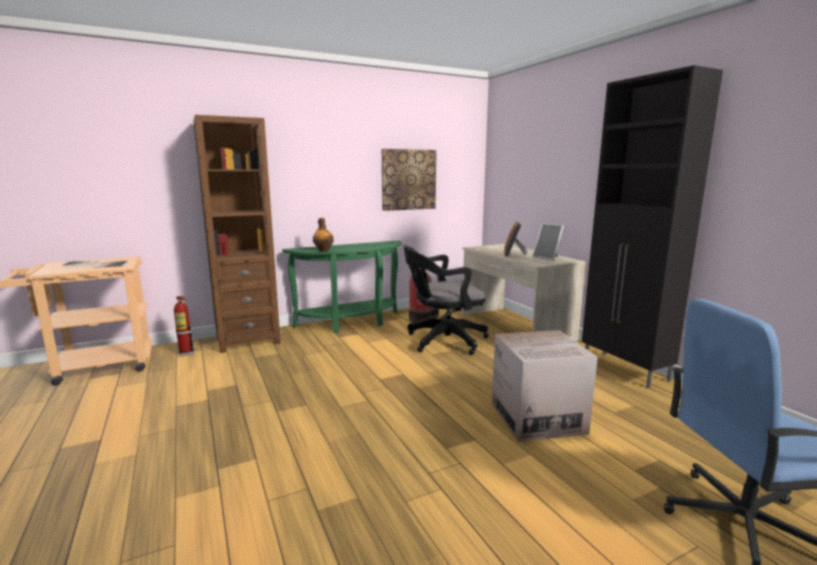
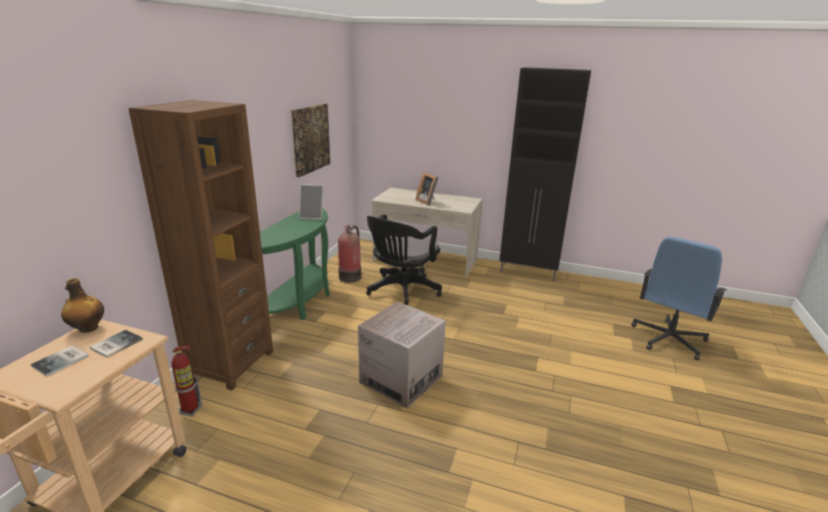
camera: 45 degrees left, 10 degrees up
(323, 250) = (284, 238): bottle -> bottle (87, 328)
(537, 418) = (541, 326): cardboard box -> cardboard box (401, 379)
(547, 257) = (455, 200): picture frame -> picture frame (312, 217)

